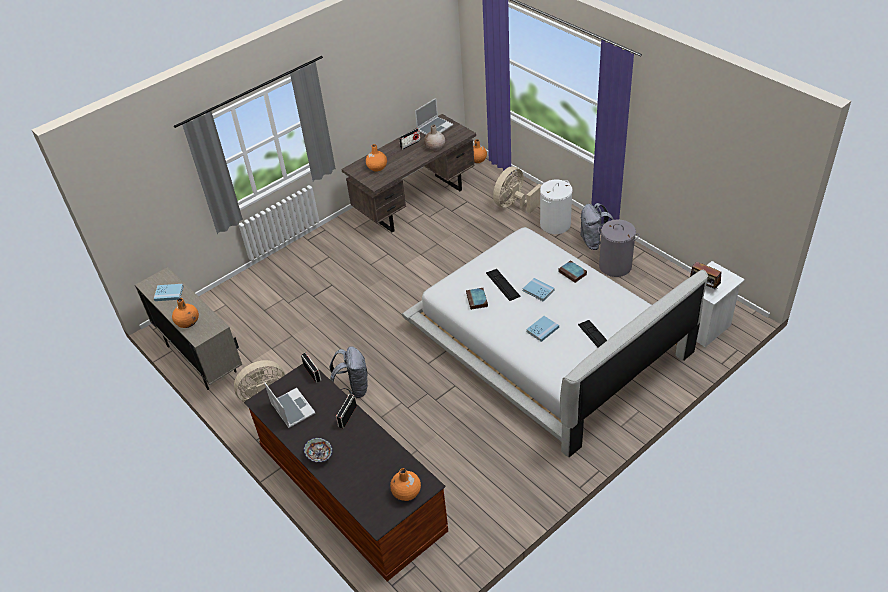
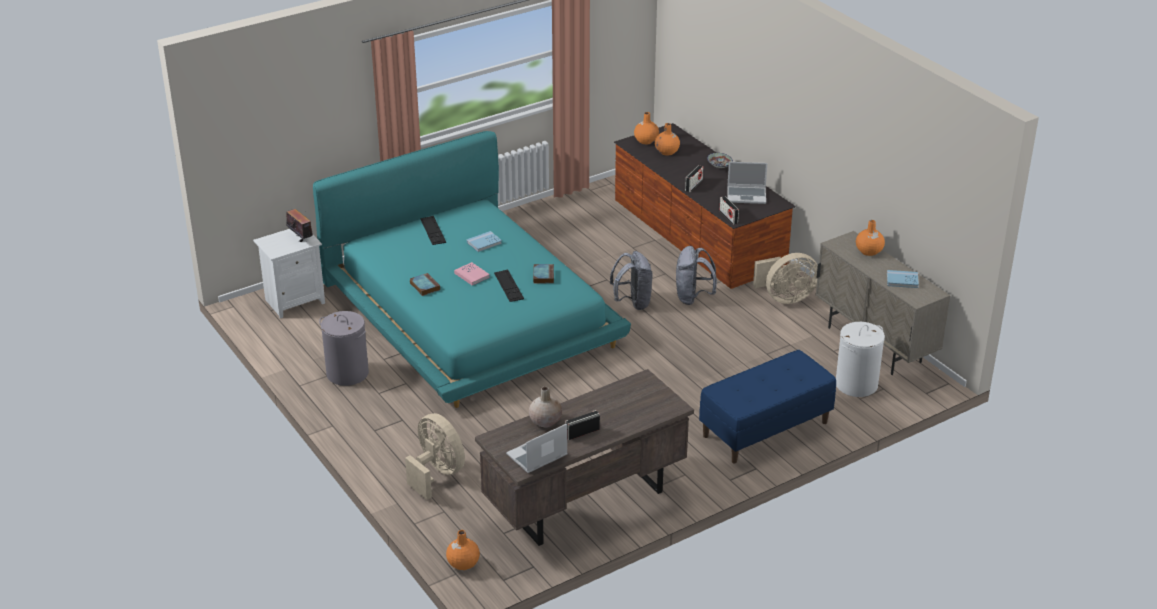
camera: 175 degrees left, 10 degrees down
(292, 408) = (747, 195): laptop -> laptop turned 60 degrees counterclockwise
(299, 268) = (765, 430): none -> blue bench
(377, 167) = (639, 402): orange vase -> orange vase (667, 152)
(514, 205) = (437, 474): beige fan -> beige fan turned 90 degrees counterclockwise
(538, 290) = (471, 275): blue book -> pink book
(547, 340) = (470, 312): white bed -> turquoise bed
(555, 224) = (393, 436): white laundry basket -> white laundry basket (856, 384)
(595, 242) = (354, 405): grey backpack -> grey backpack (632, 303)

